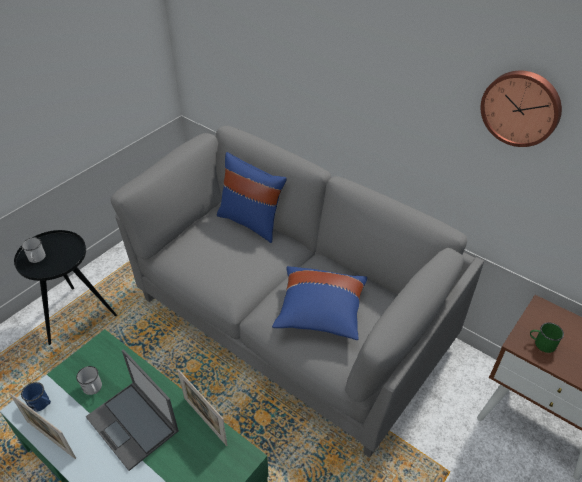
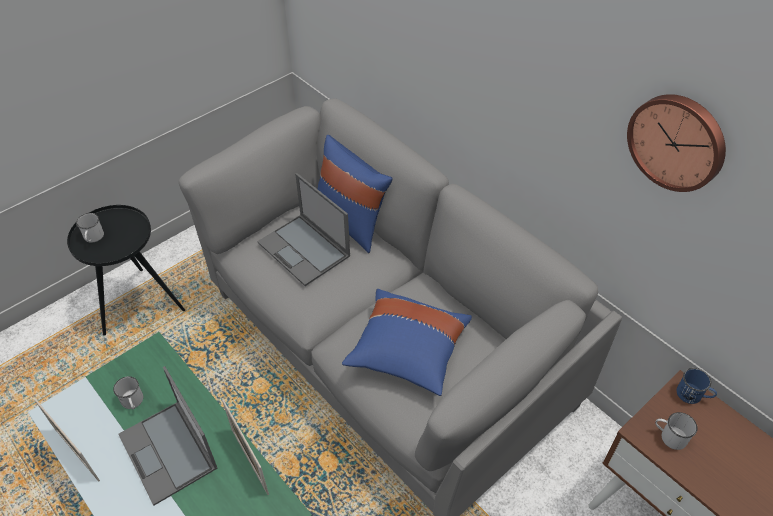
camera: 10 degrees right, 5 degrees up
(42, 404) = (74, 411): blue mug -> blue mug (693, 395)
(219, 246) = (304, 250): none -> laptop
(541, 343) = (669, 436): green mug -> white mug

